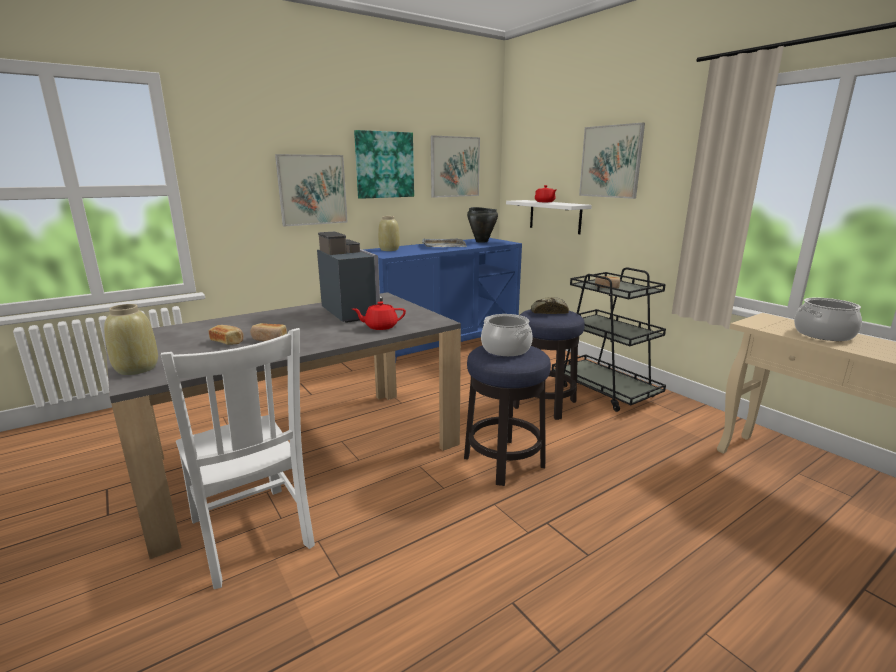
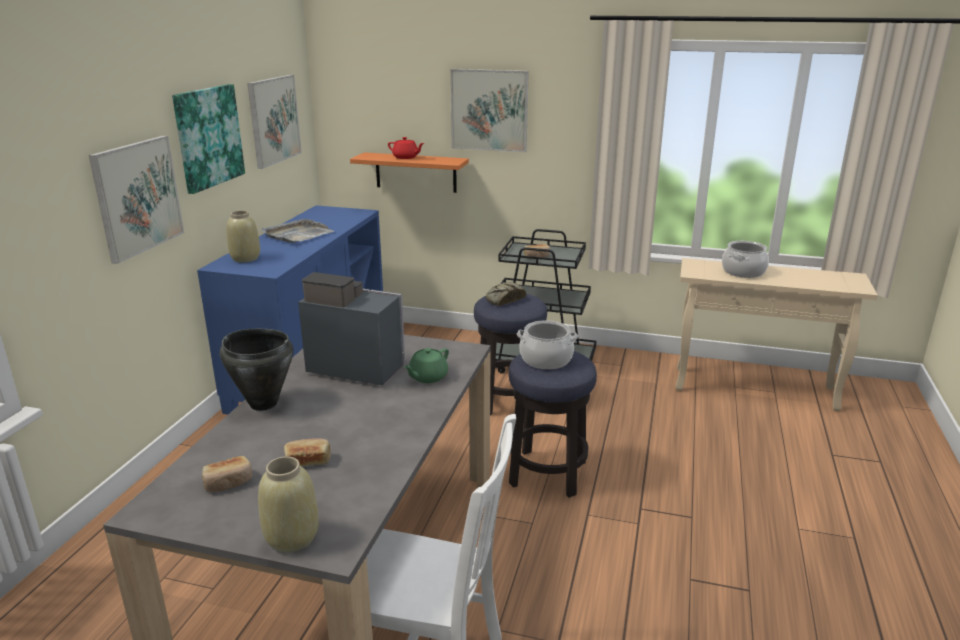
camera: 40 degrees left, 5 degrees up
(269, 339) = (347, 438): bread -> bread (228, 483)
(380, 327) = (427, 377): red teapot -> green teapot
(481, 241) = (326, 216): black cooking pot -> black cooking pot (263, 403)
(555, 216) = (415, 172): white shelf -> orange shelf

